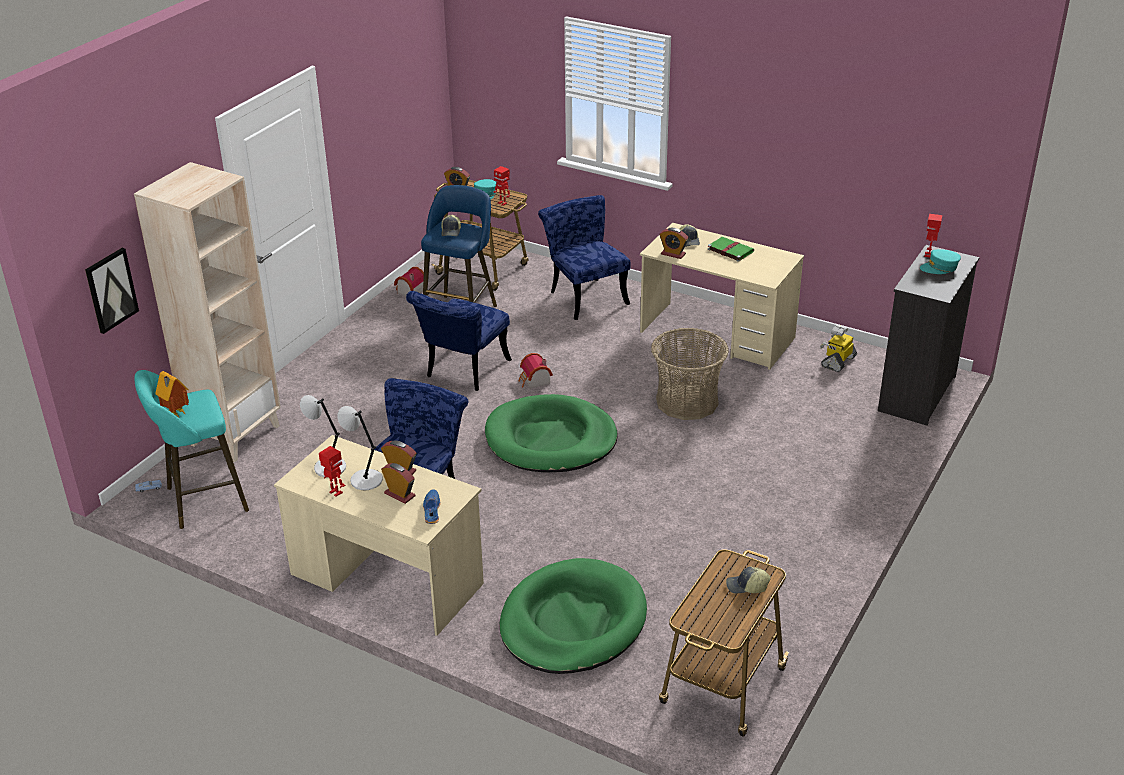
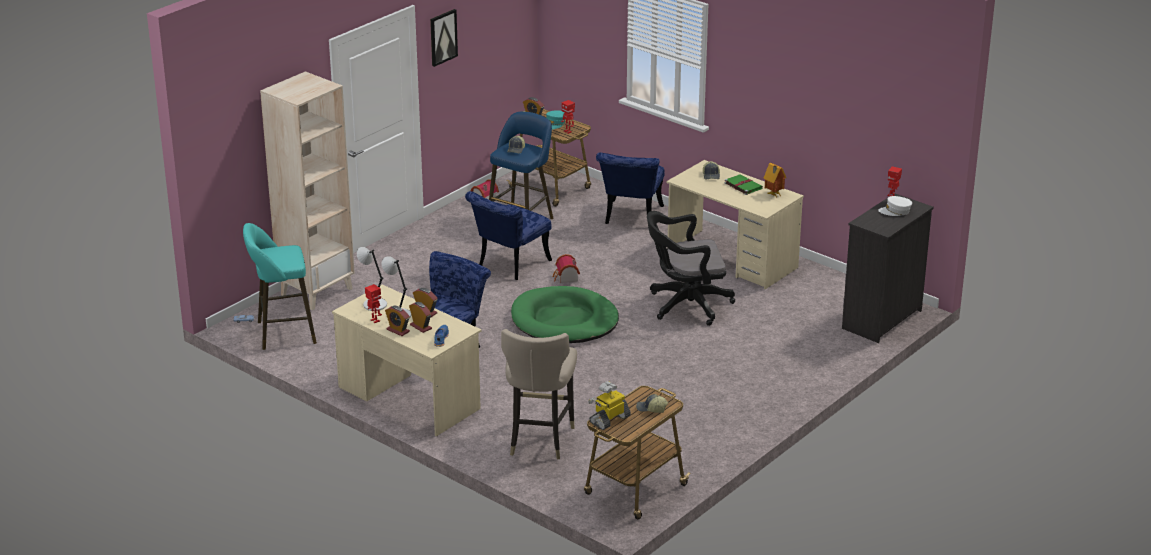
camera: 10 degrees right, 5 degrees down
(111, 290) = (234, 161): picture -> picture (443, 37)
(175, 413) = (270, 258): toy house -> toy house (773, 195)
(572, 622) = (539, 439): green dog bed -> beige stool
(585, 295) = (631, 217): blue chair -> blue chair turned 150 degrees counterclockwise
(673, 254) = (694, 184): alarm clock -> alarm clock (398, 330)
(686, 401) = (685, 305): basket -> black office chair
(837, 361) = (826, 289): toy robot -> toy robot (609, 419)
(939, 268) = (895, 211): turquoise cap -> white cap

